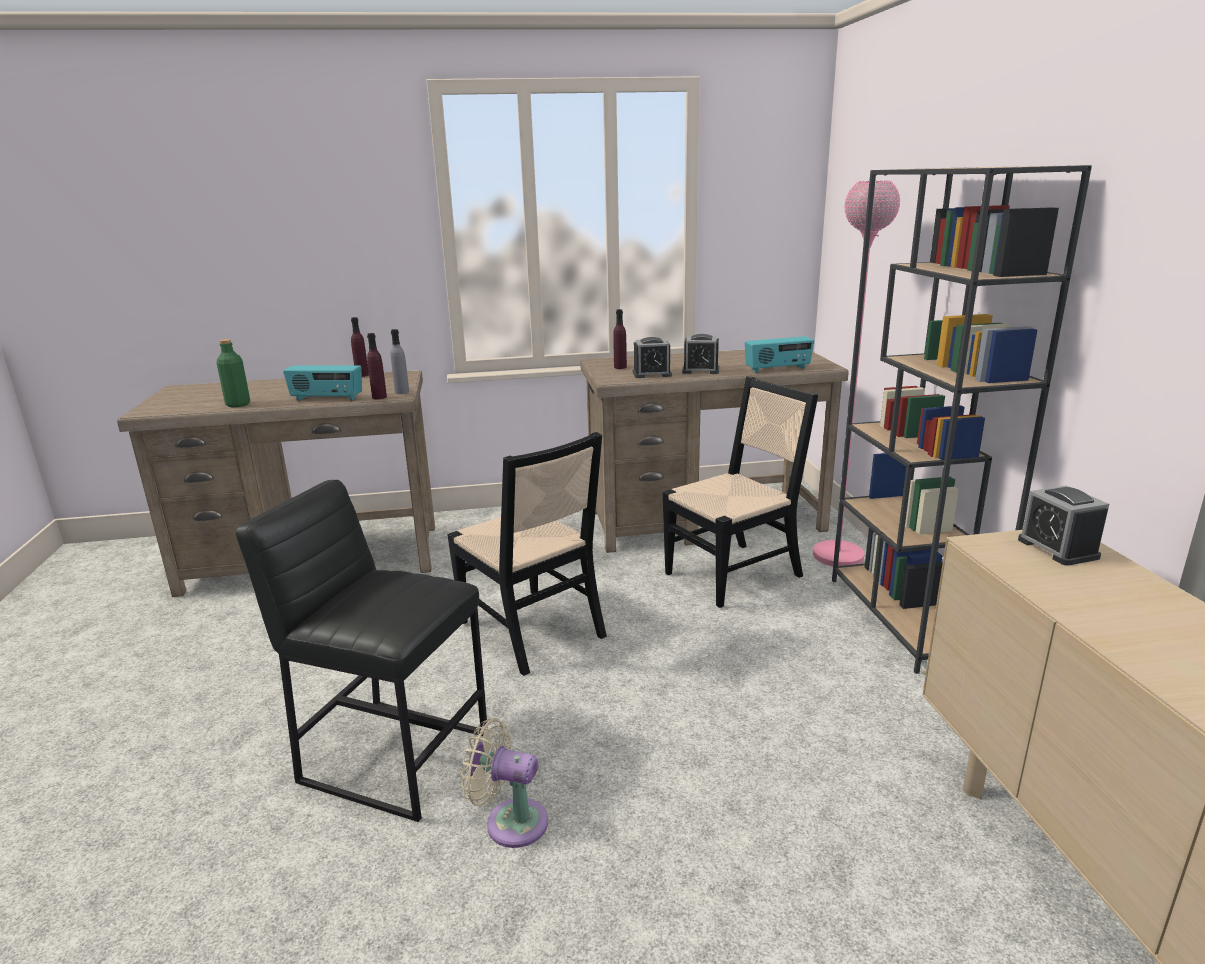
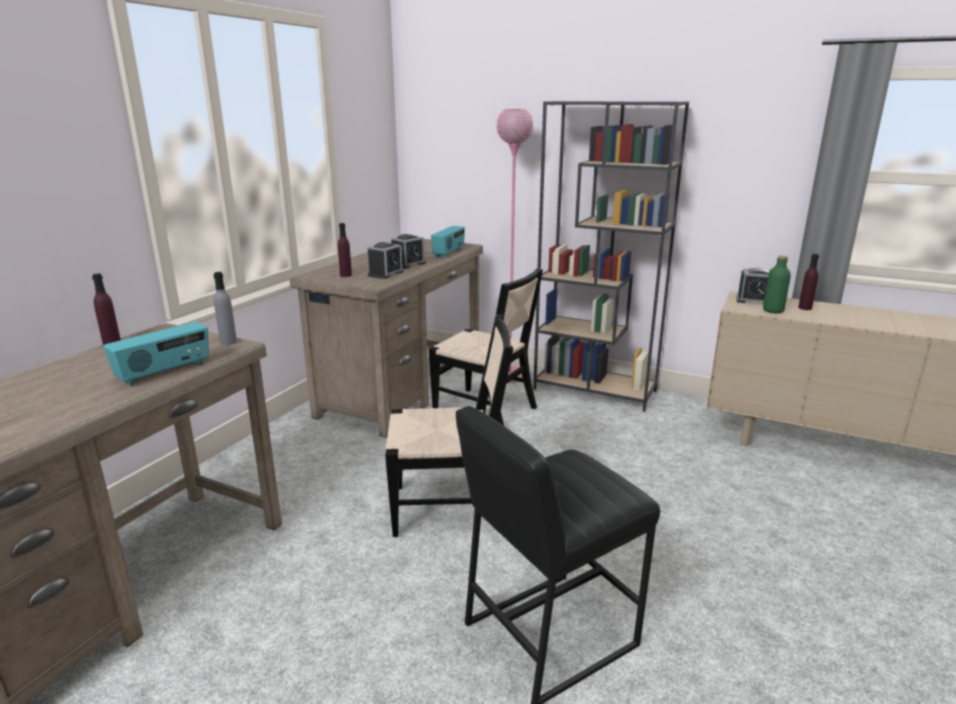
camera: 55 degrees left, 0 degrees up
(238, 404) = (60, 416): green bottle -> green bottle (773, 310)
(379, 397) = (222, 352): purple bottle -> purple bottle (805, 308)
(510, 821) = (669, 599): beige fan -> none
(733, 575) = (485, 411): chair -> chair turned 120 degrees clockwise

